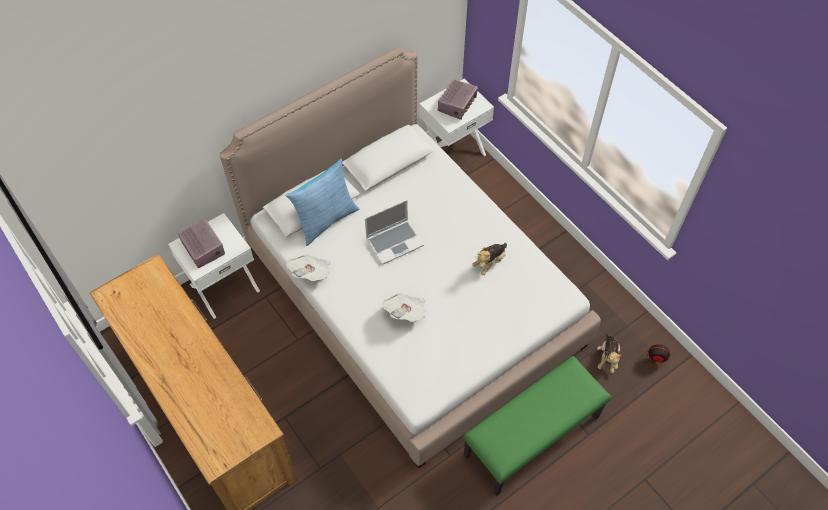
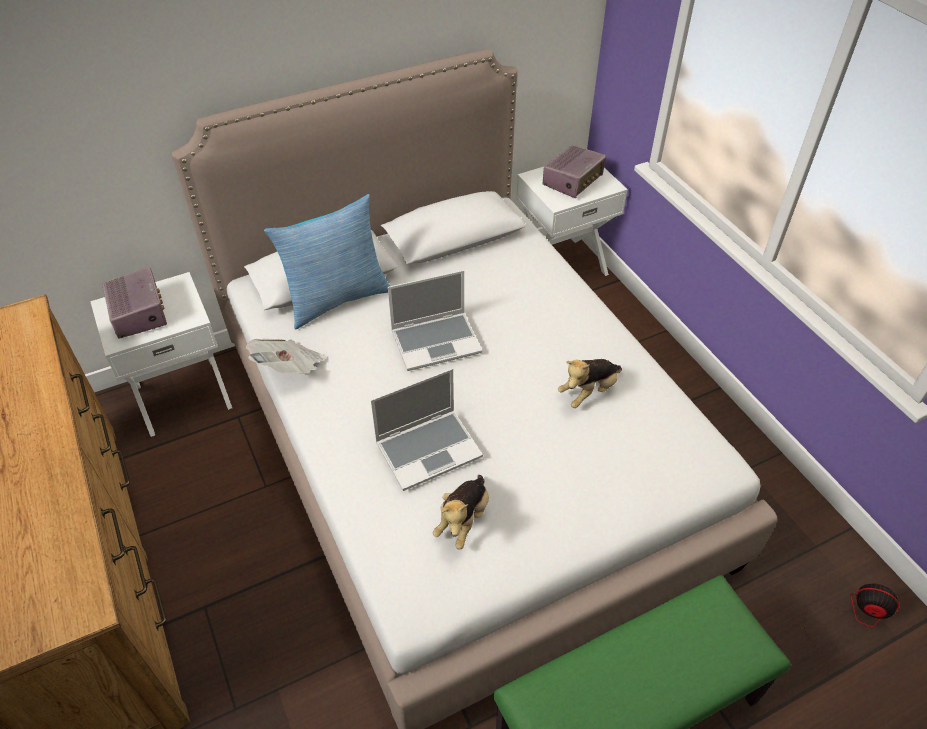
camera: 10 degrees right, 10 degrees down
(406, 312) = (429, 449): newspaper -> laptop
(607, 358) = (778, 595): plush toy -> plush toy (463, 520)

